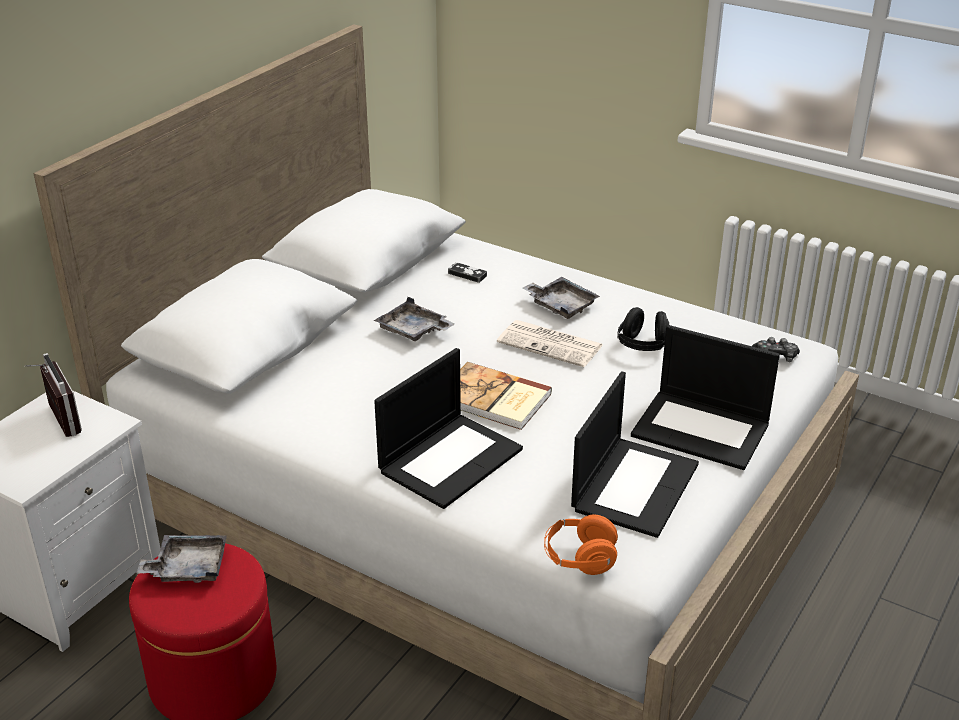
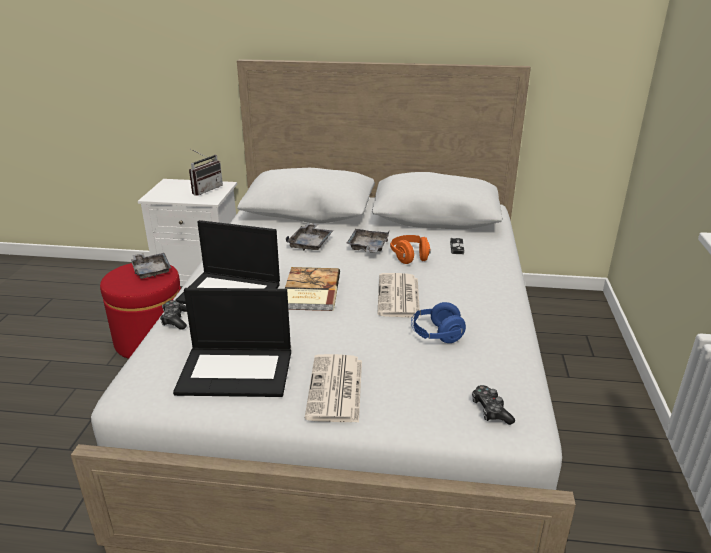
camera: 65 degrees right, 5 degrees down
(490, 516) = (175, 320): none -> game controller
(561, 305) = (456, 289): grey tray -> grey tray (310, 243)
(579, 559) = (137, 365): orange headphones -> orange headphones (410, 257)
(643, 346) = (436, 335): black headphones -> blue headphones
(702, 429) = (336, 389): laptop -> newspaper

